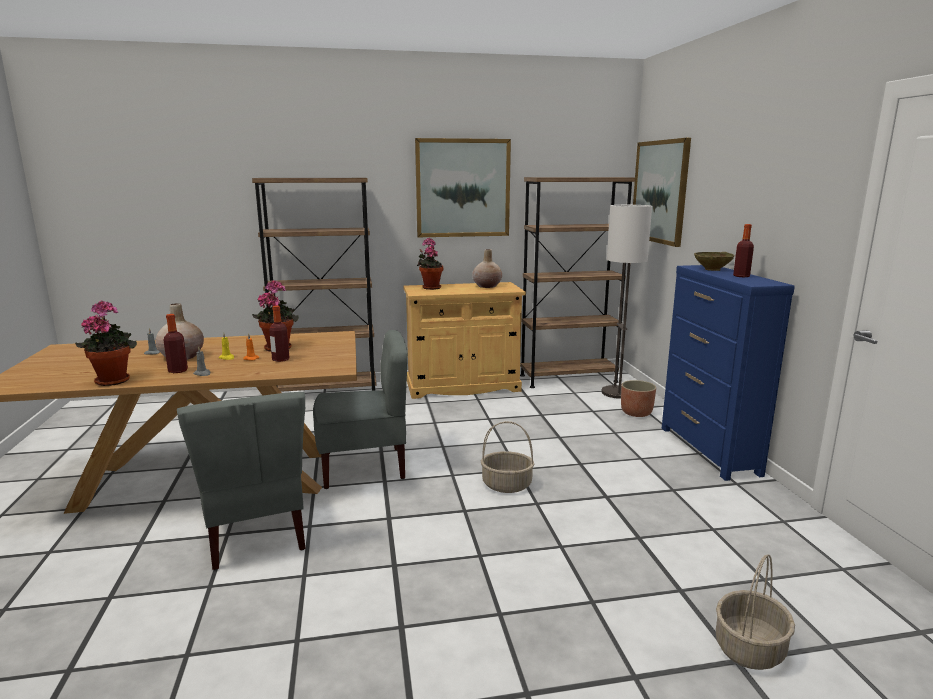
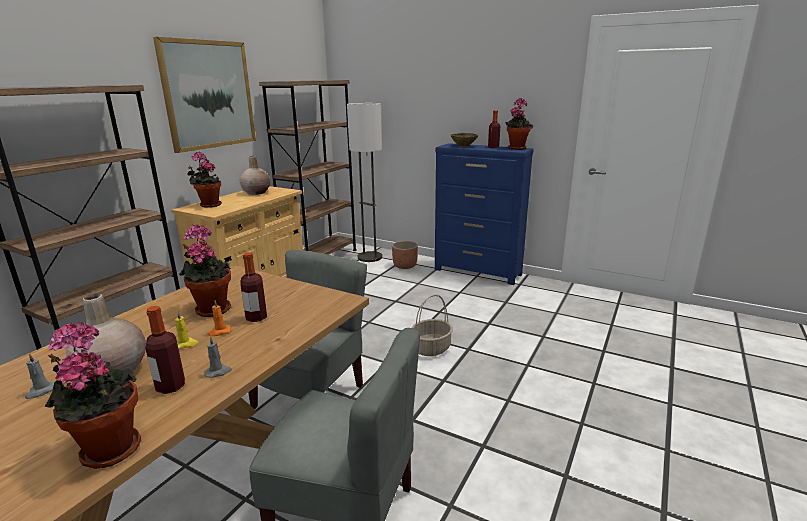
camera: 50 degrees left, 5 degrees up
(660, 191) = (367, 91): picture -> none
(750, 649) = (665, 358): basket -> none
(768, 281) = (516, 148): none -> potted plant

